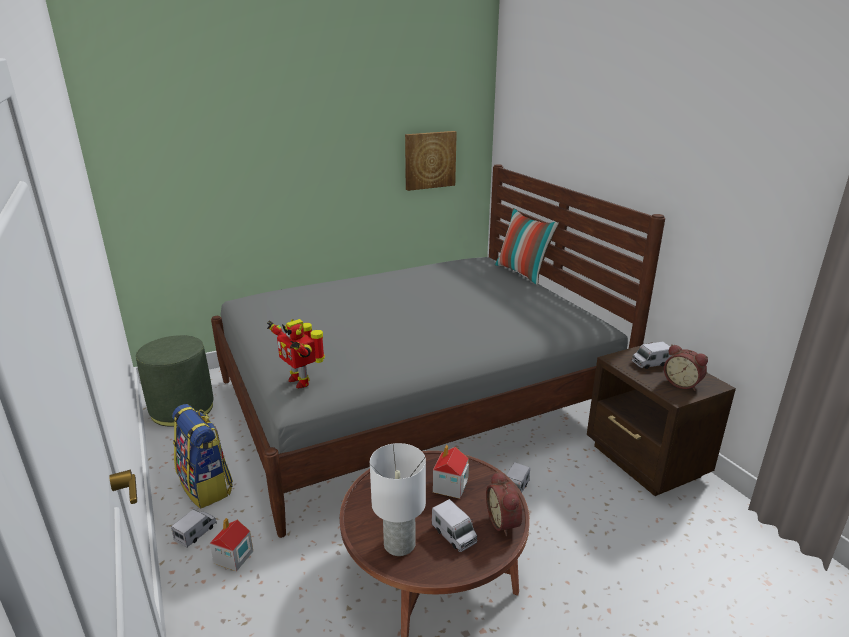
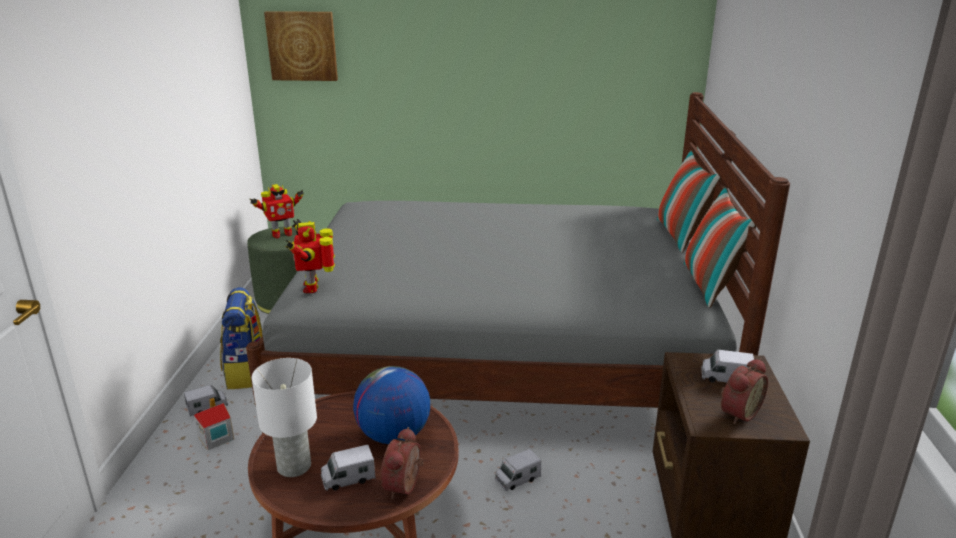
camera: 30 degrees right, 0 degrees up
(169, 345) = (281, 234): none -> toy robot
(429, 160) = (613, 78): picture -> picture (302, 46)
(450, 486) = (393, 436): toy house -> globe
(454, 535) = (348, 478): toy truck -> toy truck turned 75 degrees clockwise
(580, 303) = (711, 285): none -> pillow
(682, 383) = (737, 412): alarm clock -> alarm clock turned 120 degrees counterclockwise

